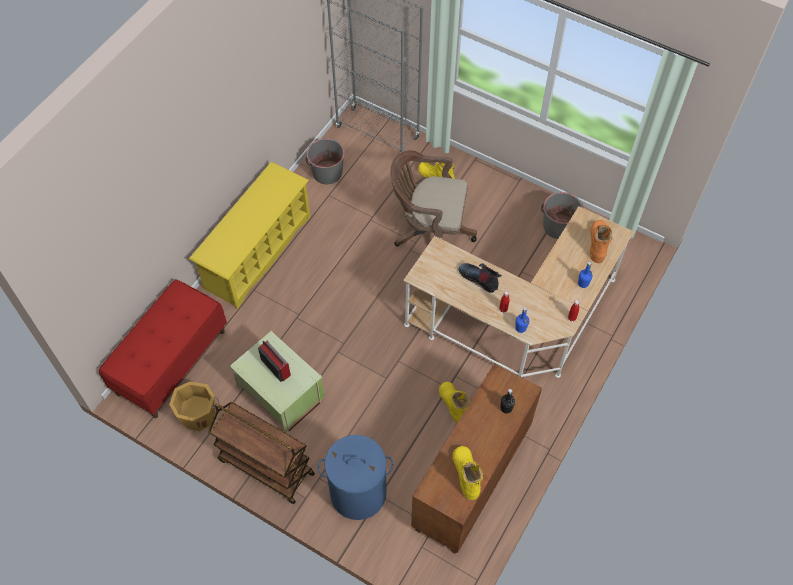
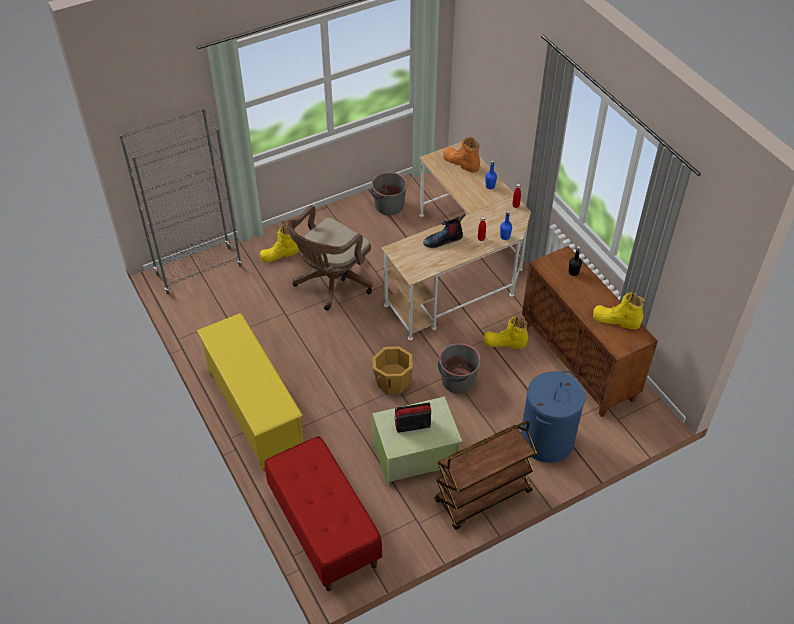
camera: 60 degrees left, 10 degrees down
(198, 415) = (396, 529): orange bucket -> orange bucket (392, 381)
(326, 172) = (209, 323): grey bucket -> grey bucket (457, 381)

